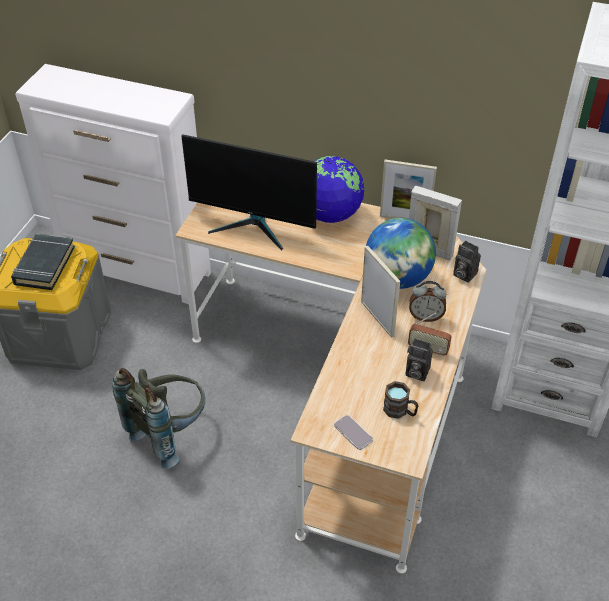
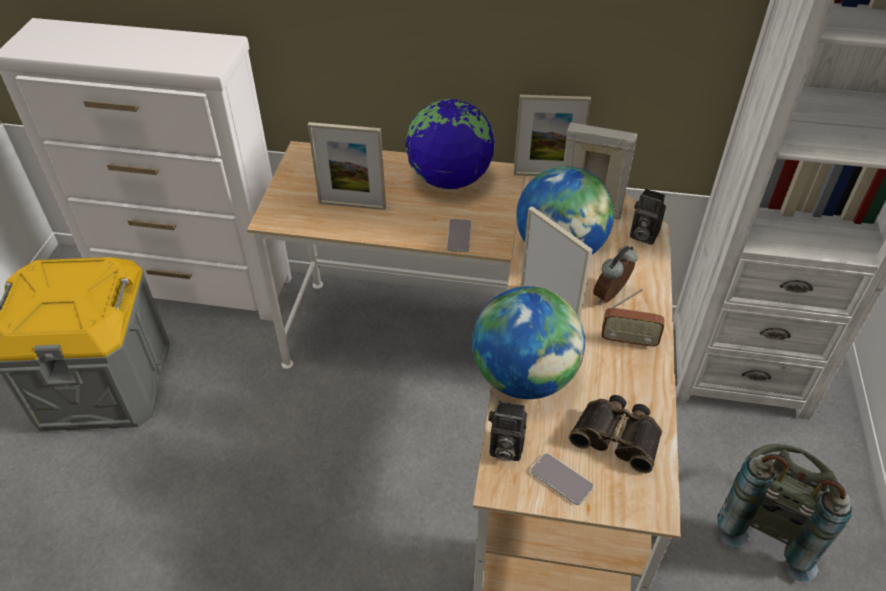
camera: 10 degrees left, 0 degrees up
(44, 265) = (67, 294): black book -> none
(169, 432) = (271, 495): grey backpack -> grey backpack (769, 523)
(254, 226) = (352, 205): monitor -> picture frame
(326, 258) = (459, 236): none -> phone
(346, 364) = (524, 377): none -> globe
(400, 411) = (618, 436): brown mug -> binoculars
(415, 372) = (622, 375): camera -> camera (504, 448)
(426, 316) = (611, 296): alarm clock -> alarm clock turned 135 degrees clockwise

